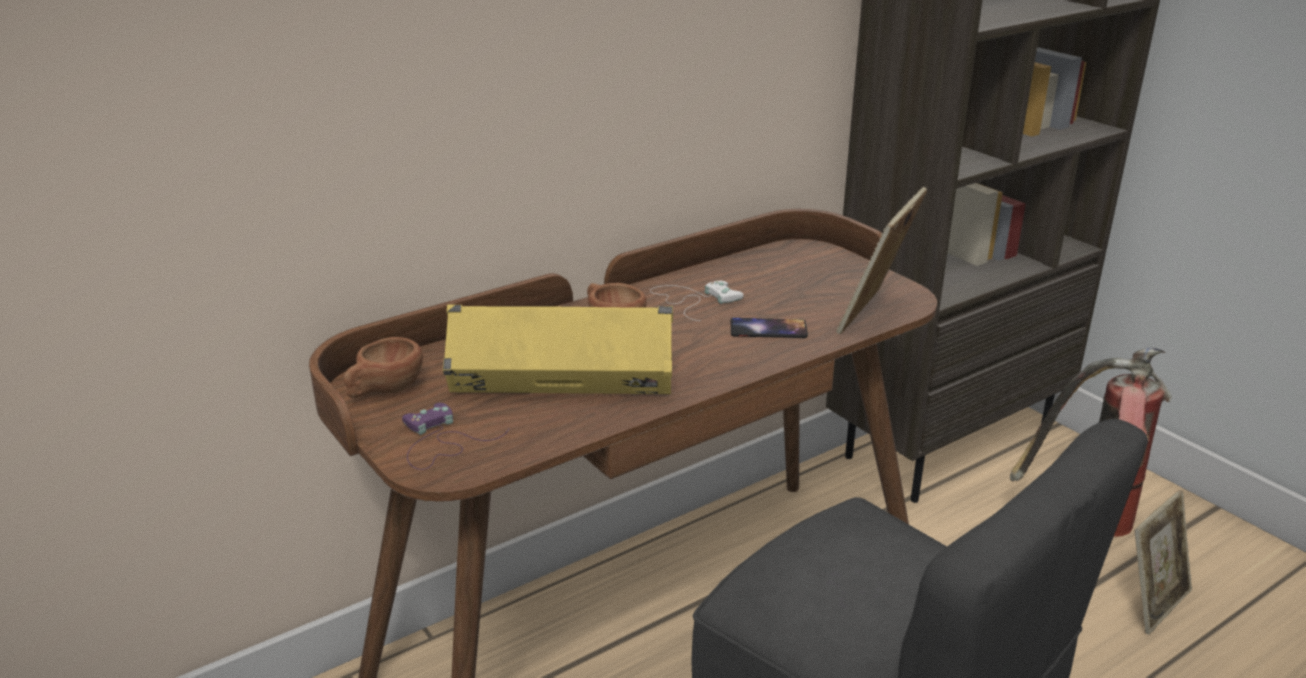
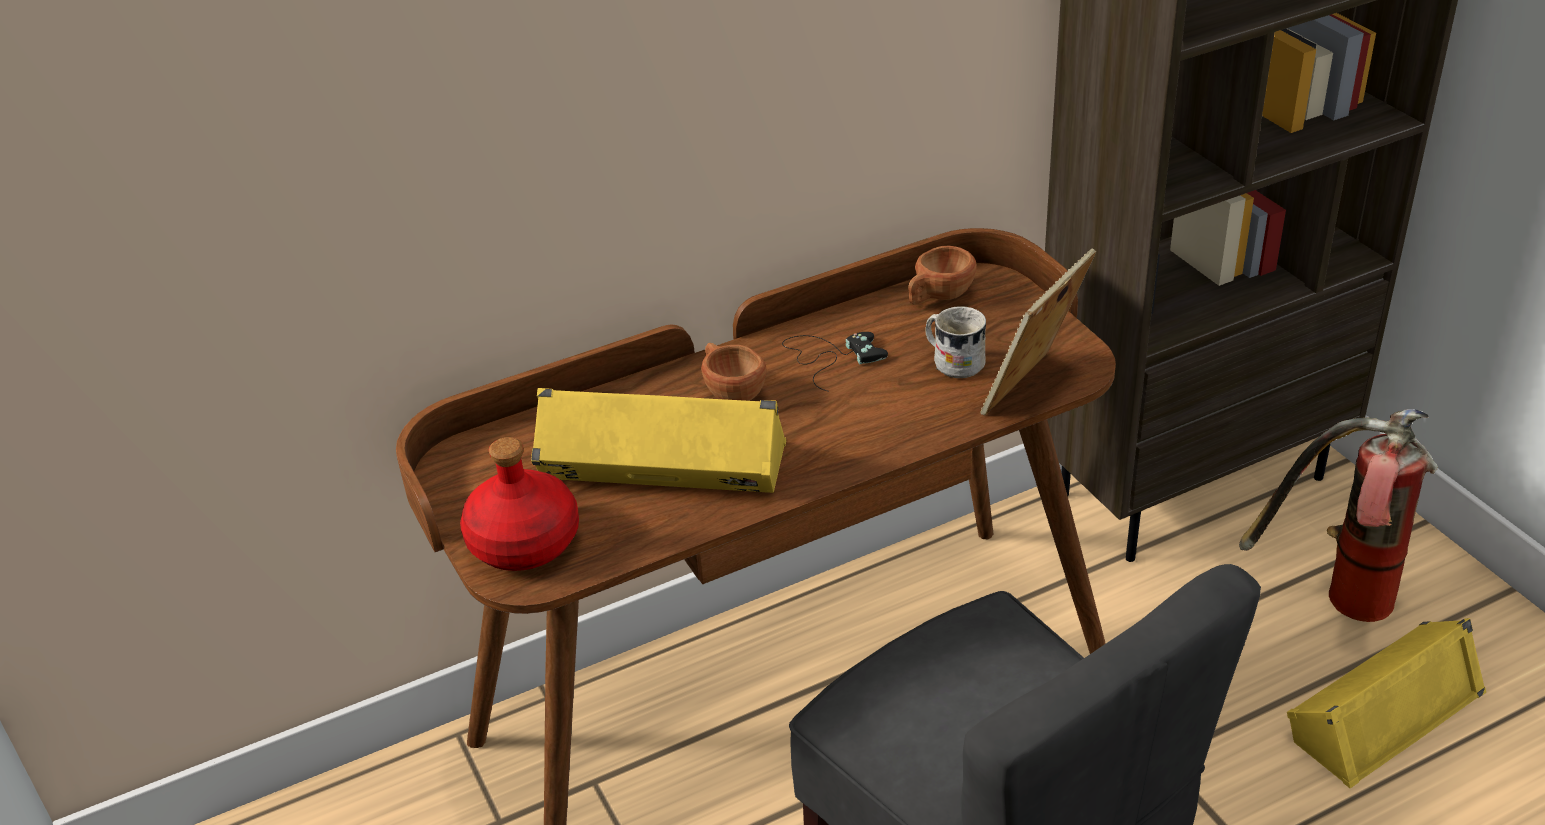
camera: 10 degrees right, 10 degrees up
(385, 391) = (475, 473): brown cup -> brown cup (938, 297)
(440, 442) = (524, 543): purple game controller -> red bottle
(693, 300) = (830, 357): white game controller -> black game controller
(768, 329) = (904, 404): phone -> none
(800, 300) = (953, 361): none -> white mug
(1152, 602) = (1382, 710): picture frame -> yellow speaker

